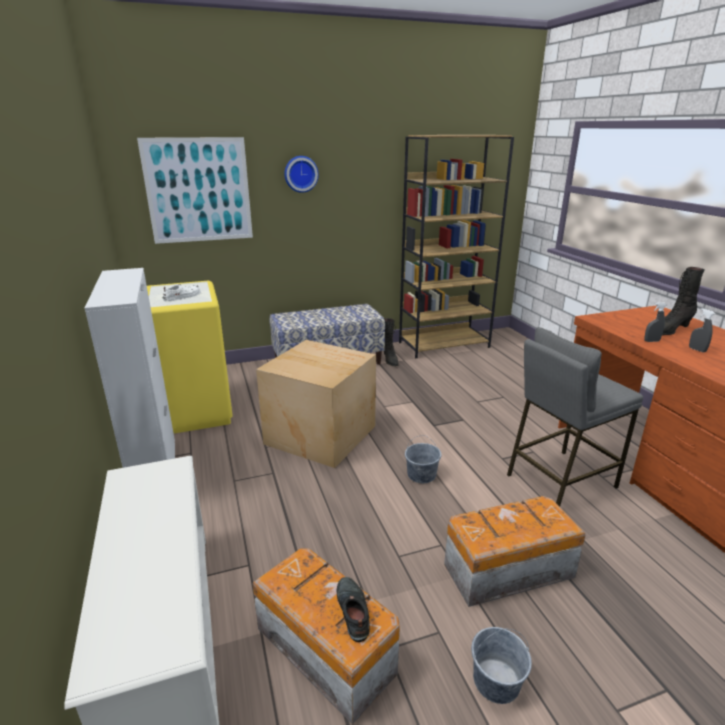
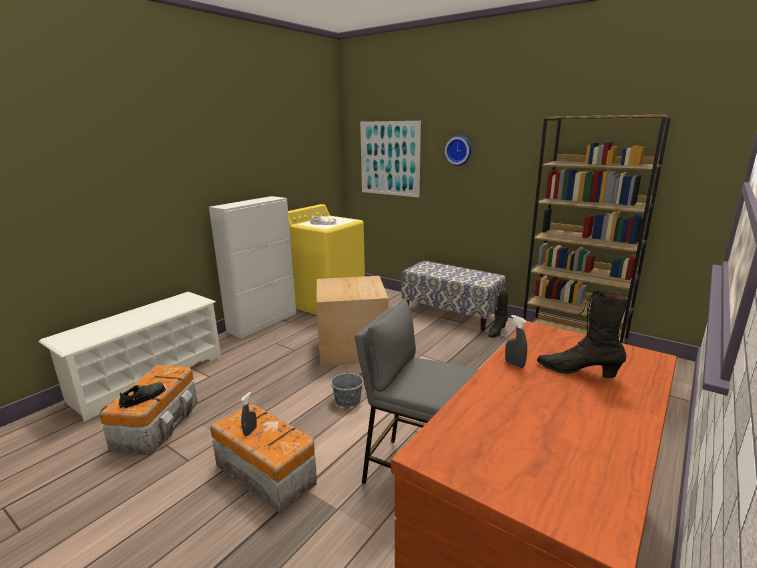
camera: 55 degrees right, 5 degrees down
(495, 681) = (155, 497): grey bucket -> none
(697, 350) = (532, 393): grey spray bottle -> grey spray bottle (250, 431)

